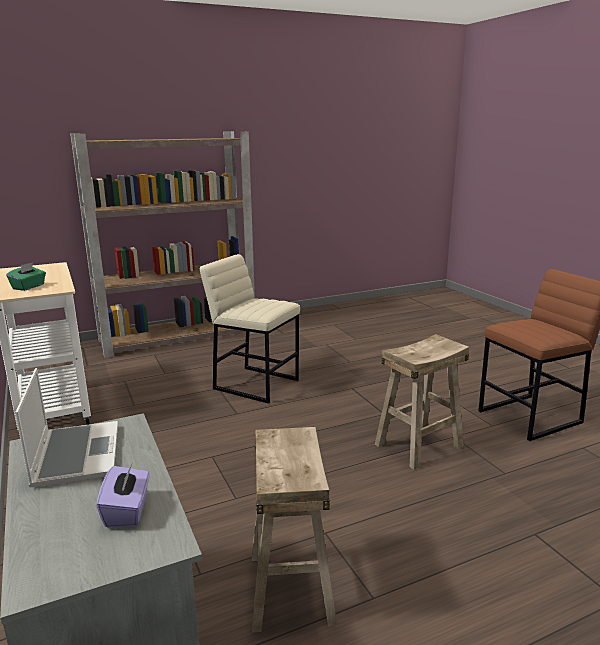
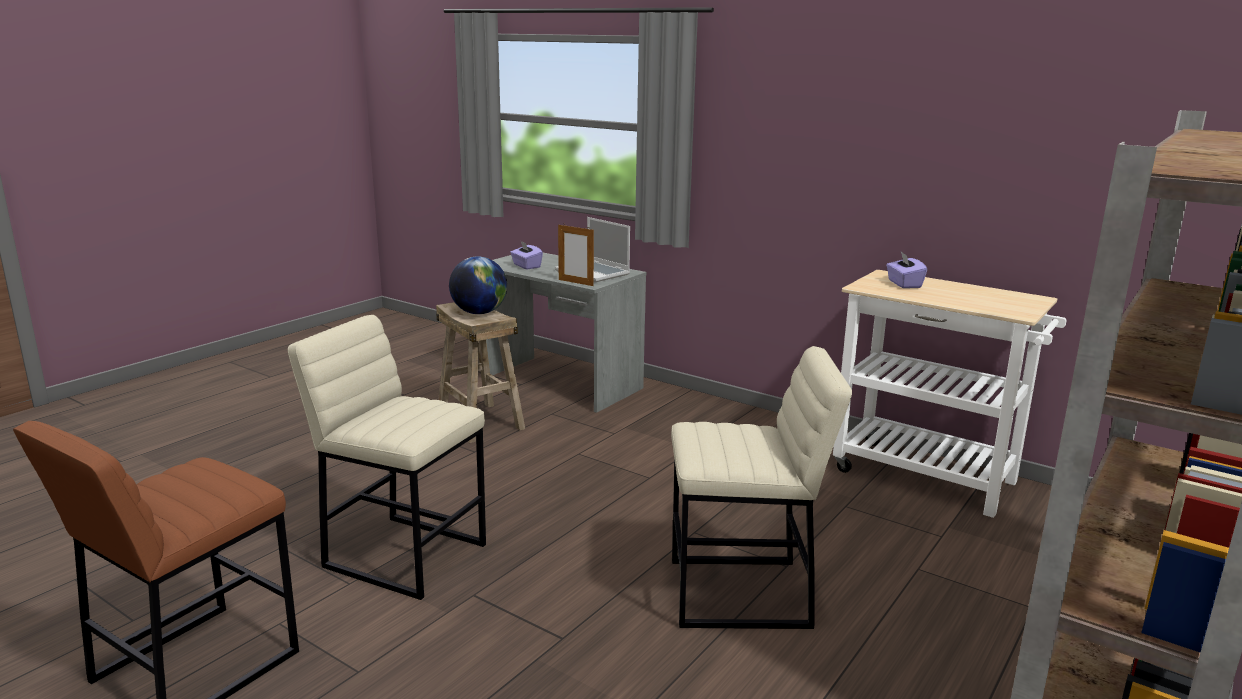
camera: 150 degrees right, 0 degrees up
(29, 287) = (904, 284): green tissue box -> purple tissue box
(138, 433) = (575, 282): none -> picture frame
(284, 458) = (479, 313): none -> globe
(419, 445) = (402, 554): beige stool -> beige chair

